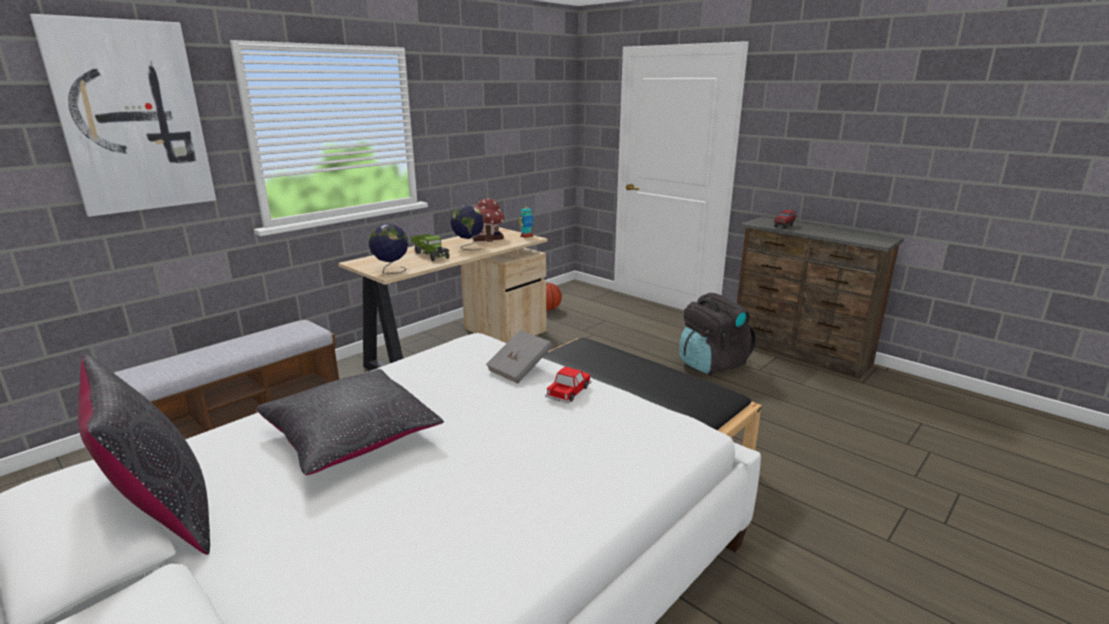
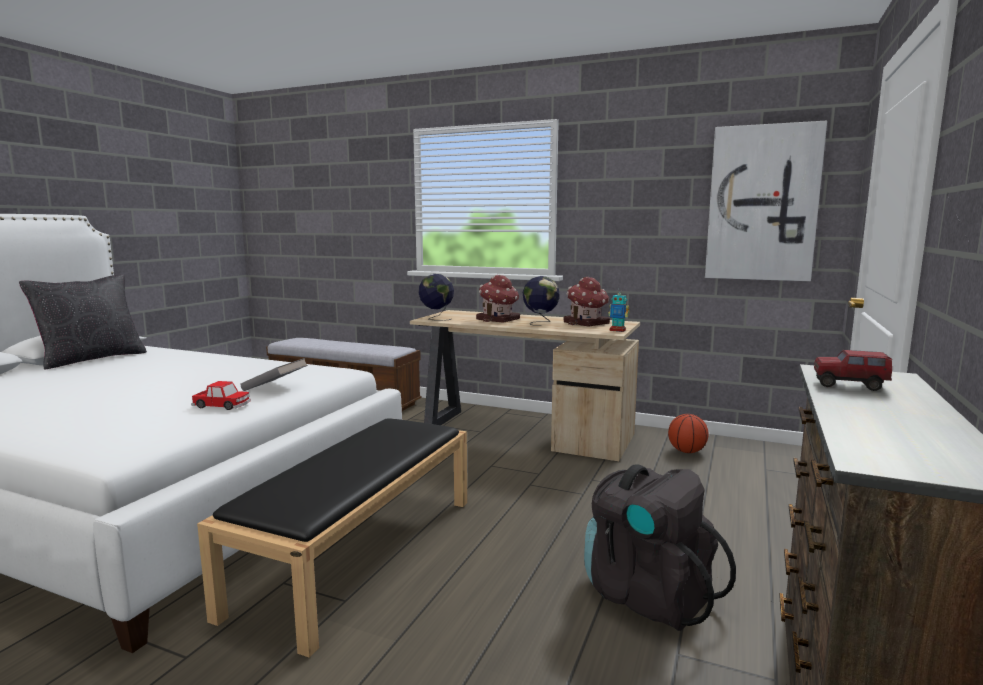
camera: 70 degrees right, 10 degrees down
(132, 118) = (354, 184): picture -> picture (762, 203)
(351, 436) = (163, 370): black pillow -> none
(431, 254) = (498, 319): toy truck -> toy house

